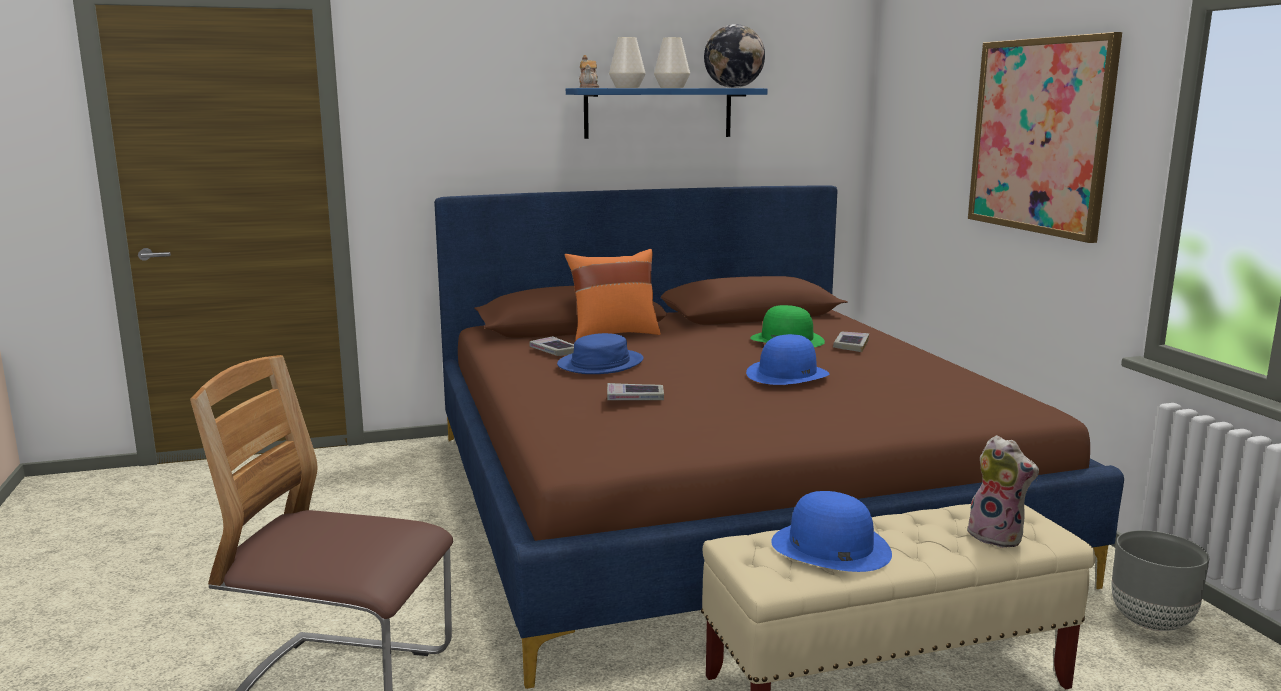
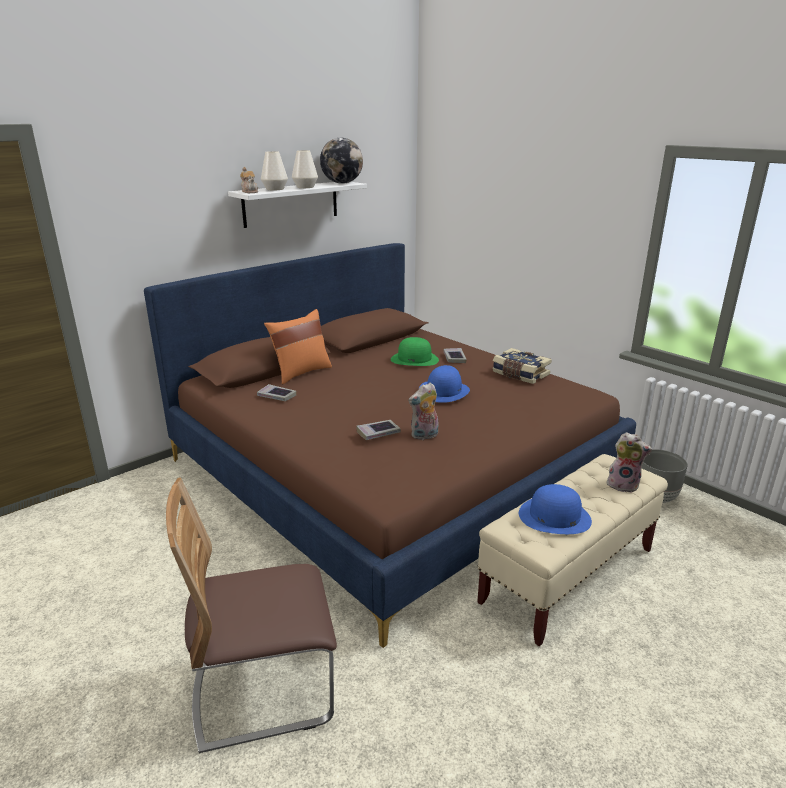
camera: 25 degrees left, 10 degrees up
(600, 364) = (321, 403): blue hat -> none
(658, 113) = (291, 203): blue shelf -> white shelf
(699, 412) = (424, 436): none -> plush toy
(934, 373) = (520, 374): none -> book
(1039, 136) = (554, 219): picture -> none

